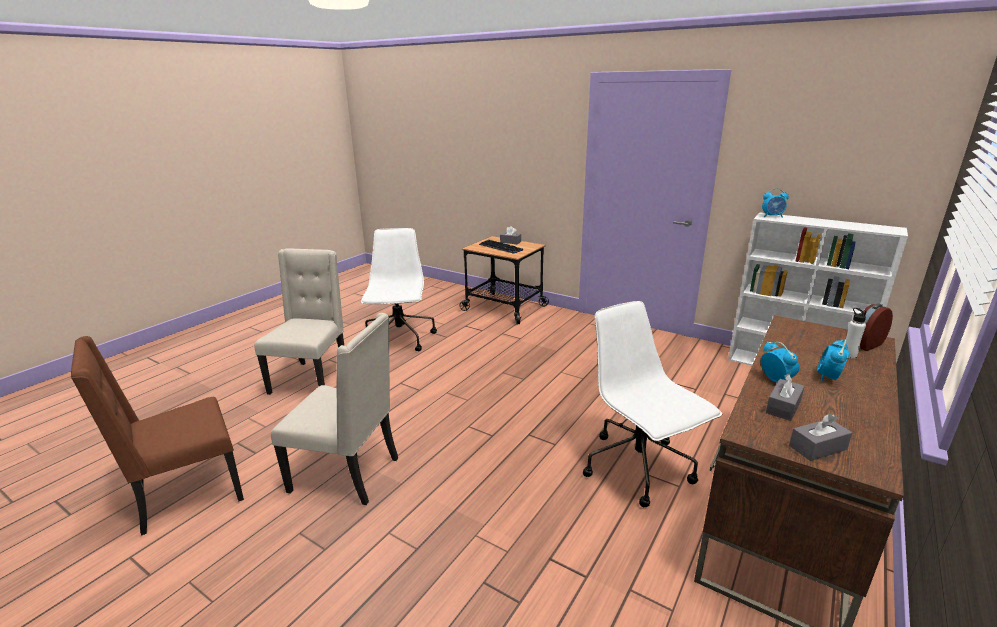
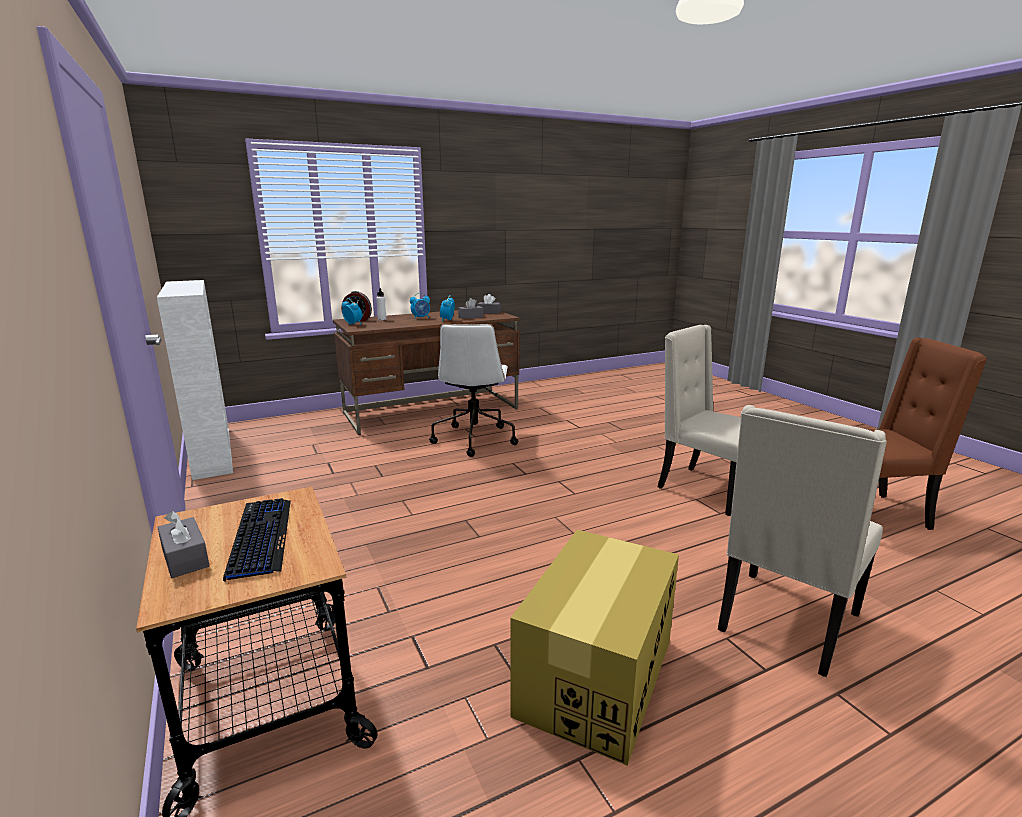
camera: 150 degrees left, 5 degrees down
(400, 339) = (596, 677): white office chair -> cardboard box
(772, 216) = (179, 293): alarm clock -> alarm clock (353, 324)

